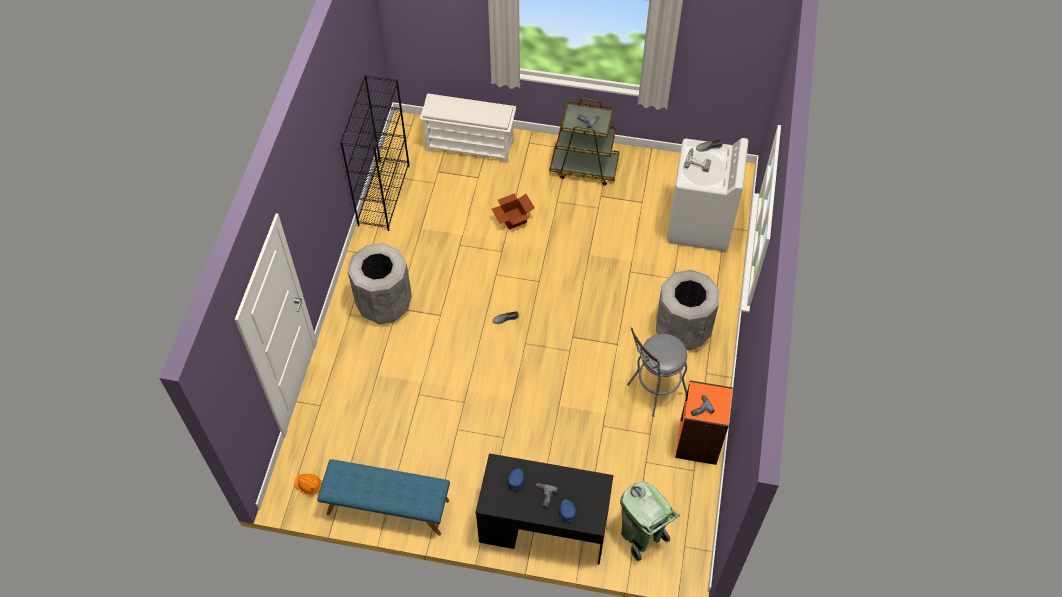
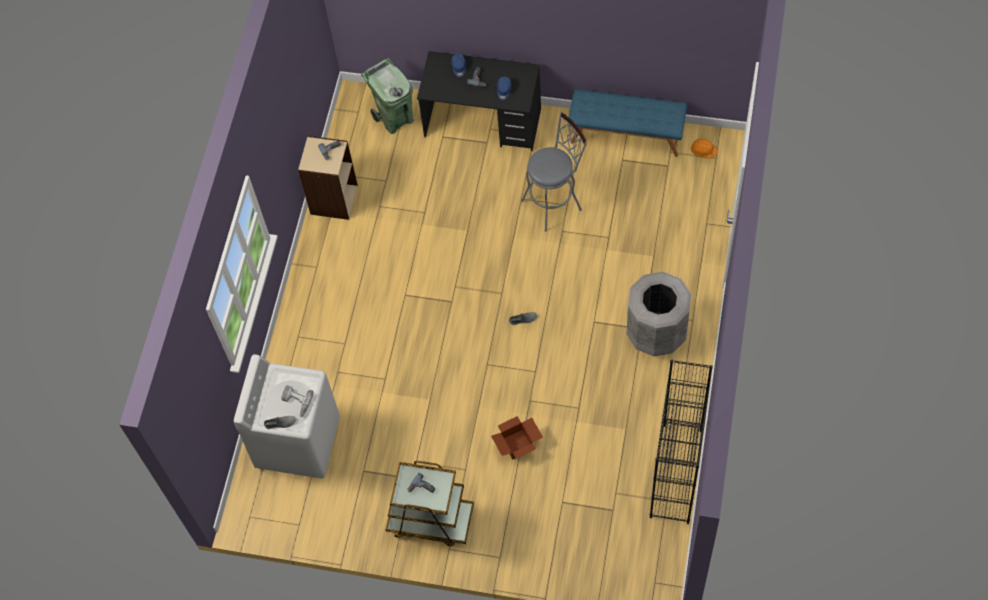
camera: 175 degrees left, 5 degrees up
(471, 145) = (574, 551): white shoe rack -> none
(653, 392) = (372, 246): grey stool -> grey stool (555, 203)
(682, 331) = (334, 311): grey trash can -> none
(698, 442) = (333, 199): orange bookcase -> beige bookcase

